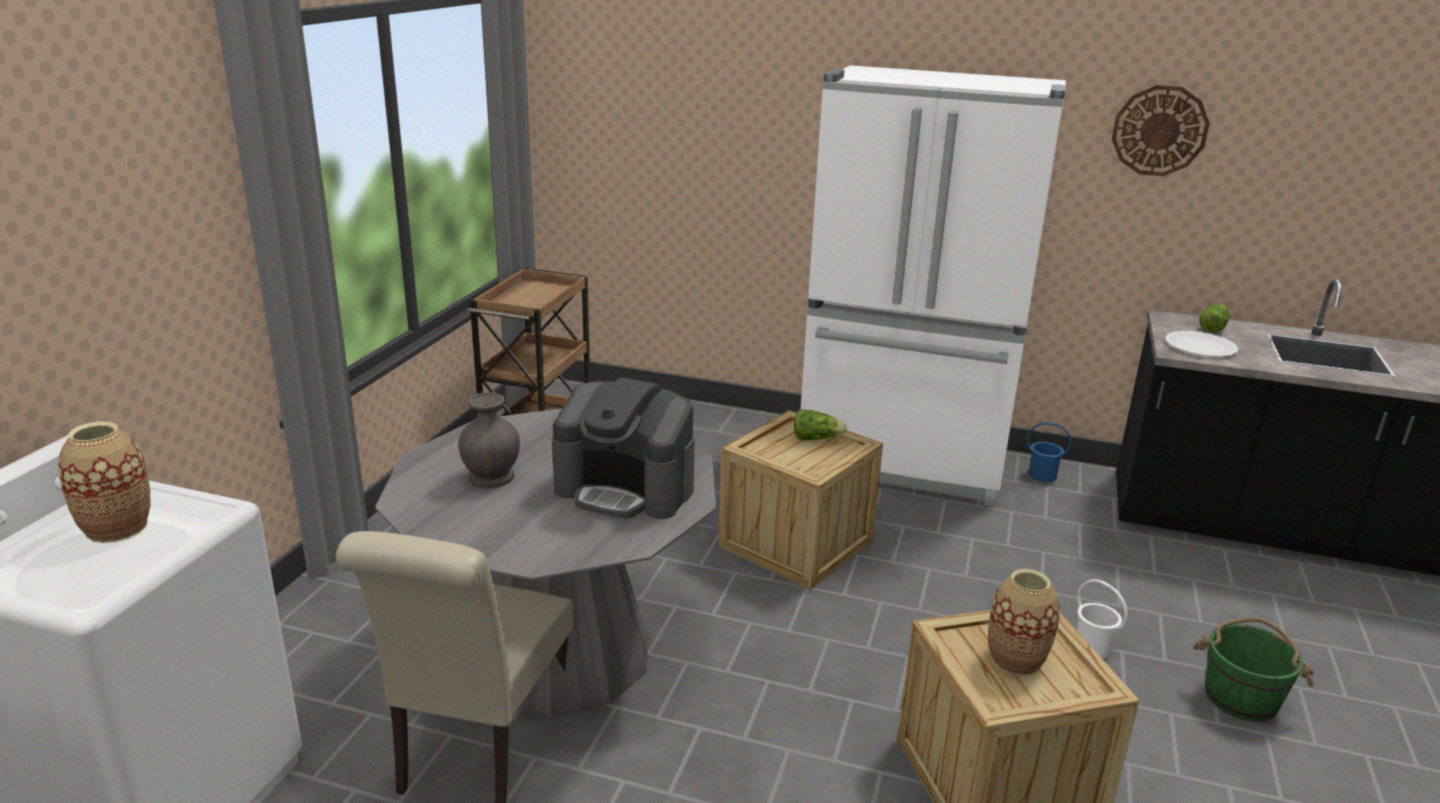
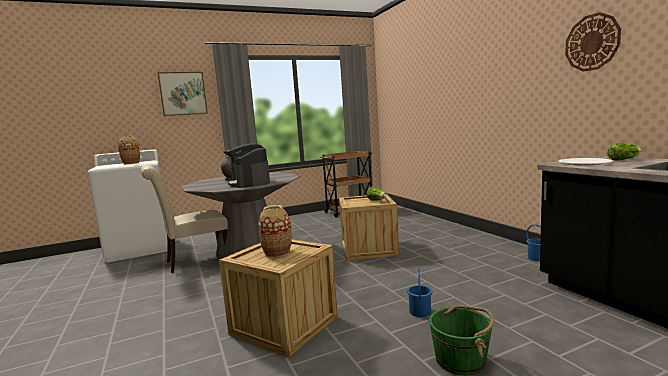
camera: 50 degrees right, 15 degrees down
(122, 187) = (183, 93): none -> picture
(903, 463) = (467, 240): white fridge -> none
(1092, 646) = (420, 311): white bucket -> blue bucket

